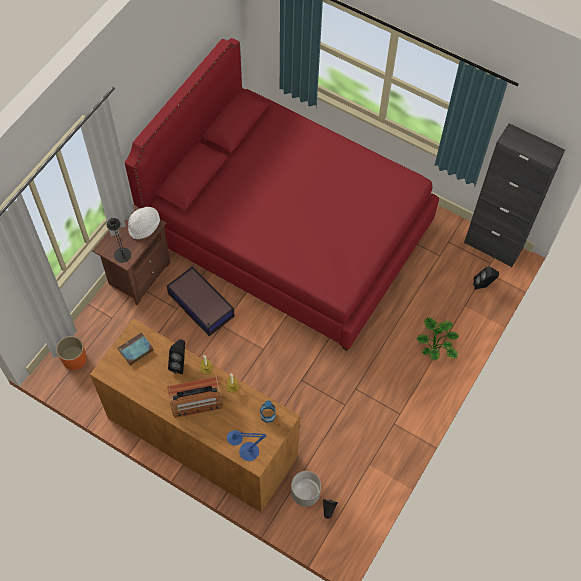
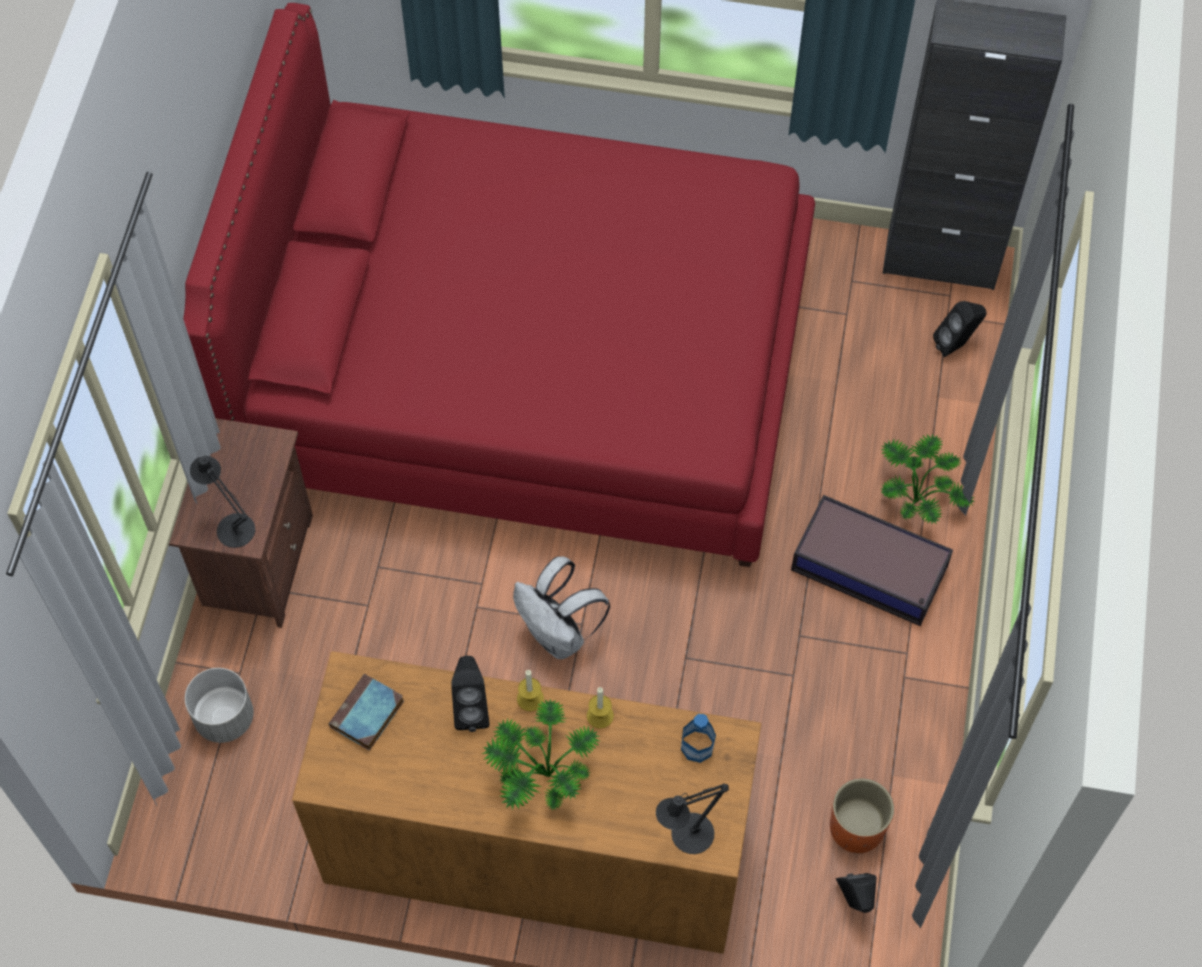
camera: 20 degrees left, 0 degrees up
(74, 359) = (199, 789): orange planter -> orange planter (856, 828)
(144, 226) = (255, 455): white hat -> none
(196, 402) = (540, 774): radio -> potted plant
(201, 306) = (416, 581): storage box -> storage box (870, 570)
(246, 452) = (687, 837): blue table lamp -> black table lamp
(251, 350) = (559, 635): none -> white backpack
(305, 493) = (793, 881): grey planter -> grey planter (225, 717)

